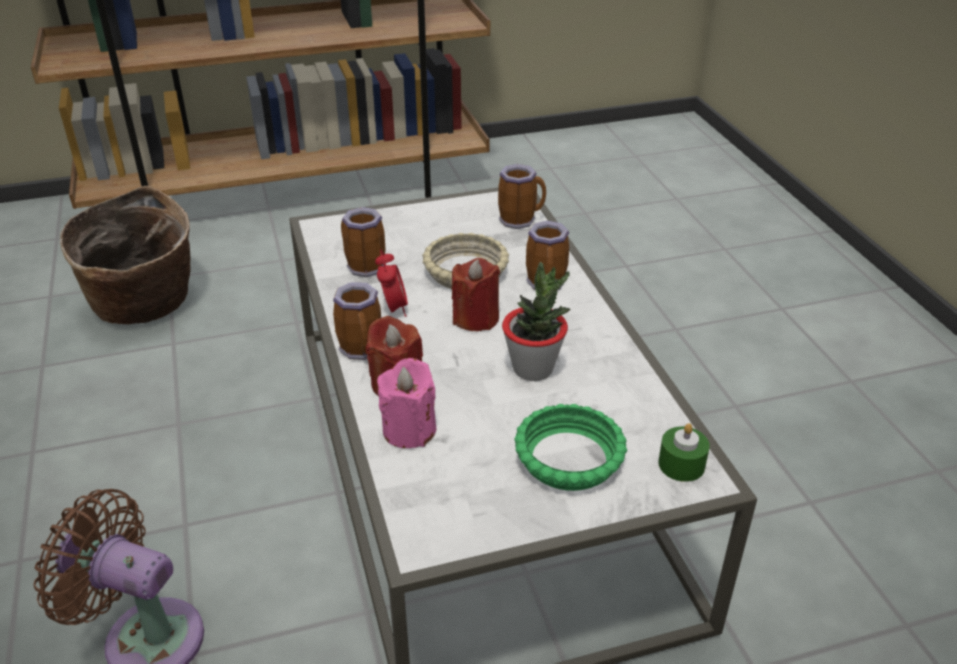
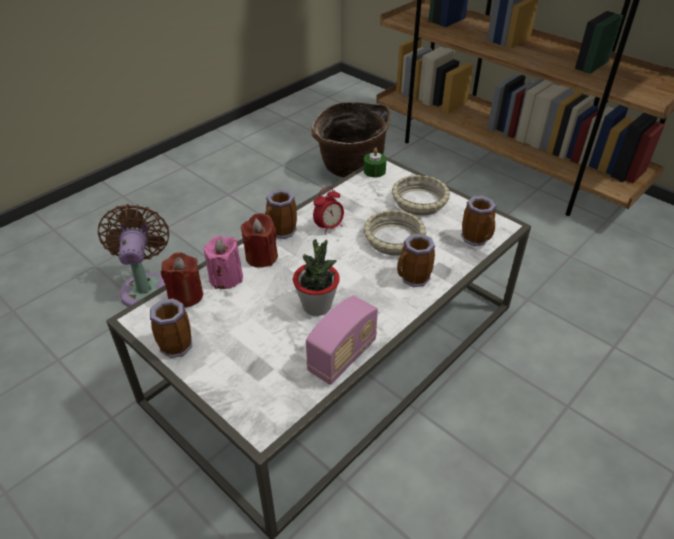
camera: 60 degrees right, 5 degrees up
(362, 267) = (359, 199): mug -> mug (176, 343)
(416, 228) = (419, 202): none -> beige bowl
(475, 318) = (348, 262): red candle -> red candle (186, 295)
(570, 458) = (242, 353): green bowl -> none
(632, 378) = (342, 356): none -> radio
(681, 464) = (269, 411): green candle -> green candle (374, 171)

